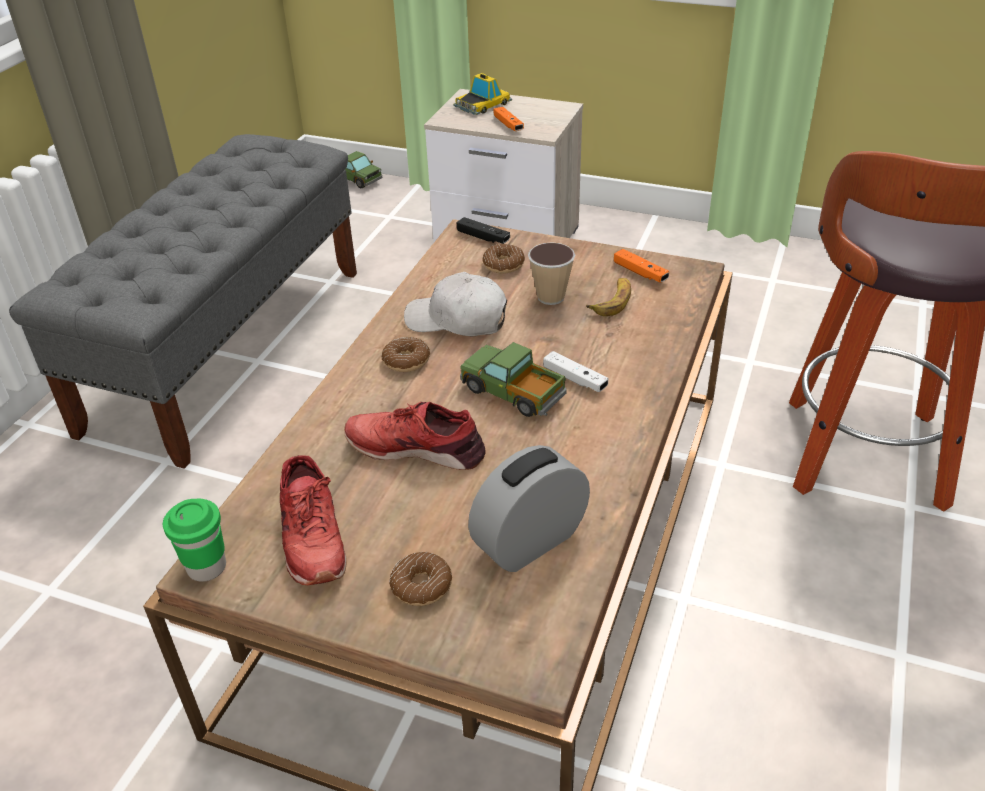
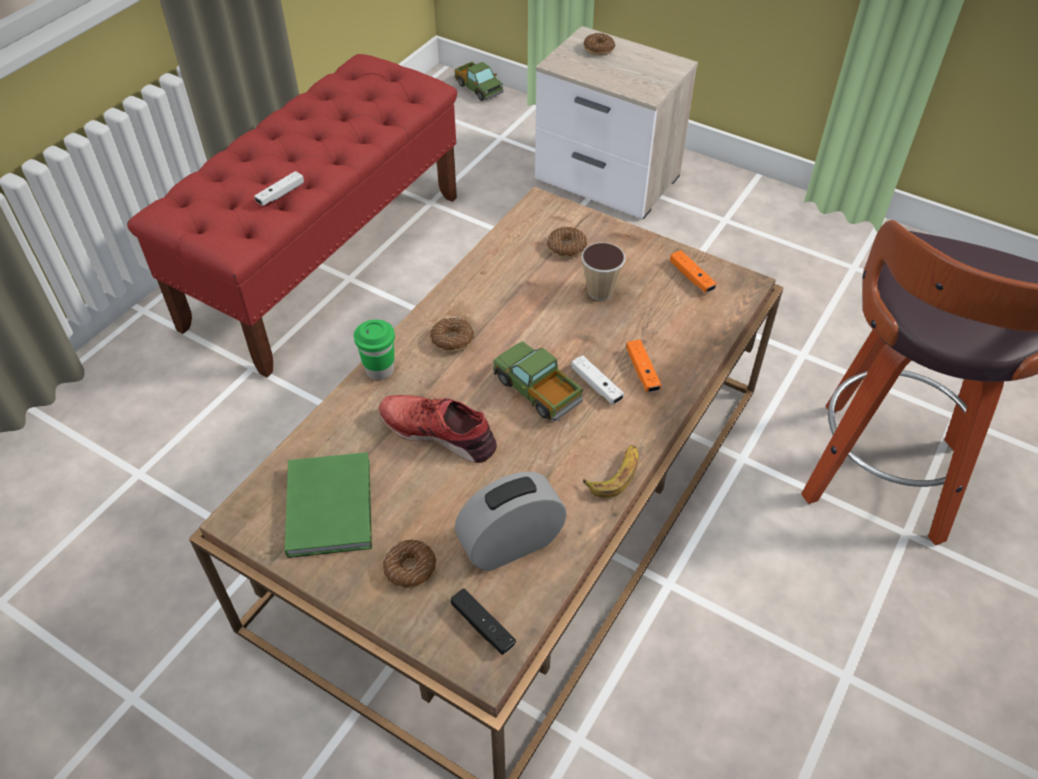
camera: 10 degrees right, 10 degrees up
(182, 259) = (280, 194): none -> white game controller
(207, 567) = (242, 517): green cup -> green cup (380, 370)
(228, 346) = (326, 259): grey bench -> red bench
(311, 537) = (331, 504): red shoe -> green book
(457, 320) = (508, 303): white cap -> none
(482, 104) = (598, 49): toy car -> donut
(483, 237) = (556, 213): black game controller -> black game controller (483, 626)
(508, 125) = (616, 79): orange game controller -> orange game controller (642, 371)
(612, 301) = (655, 305): banana -> banana (615, 474)

